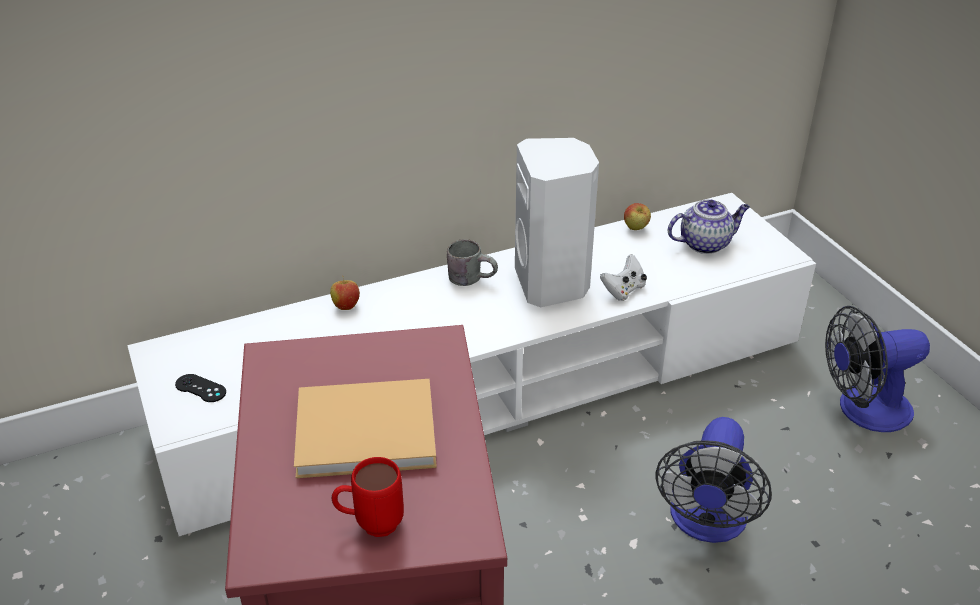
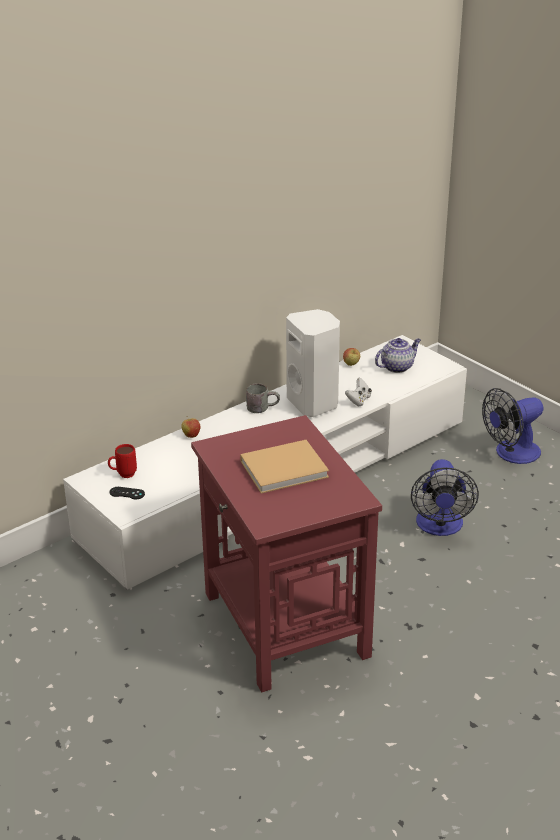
camera: 15 degrees left, 5 degrees down
(370, 525) = (310, 504): red mug -> red mug (123, 475)

